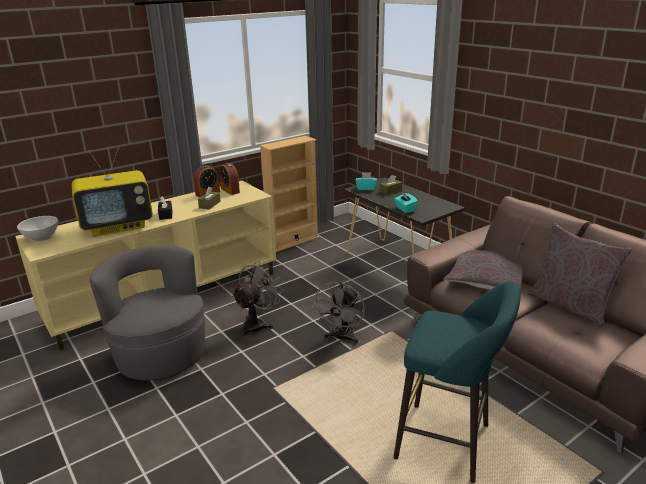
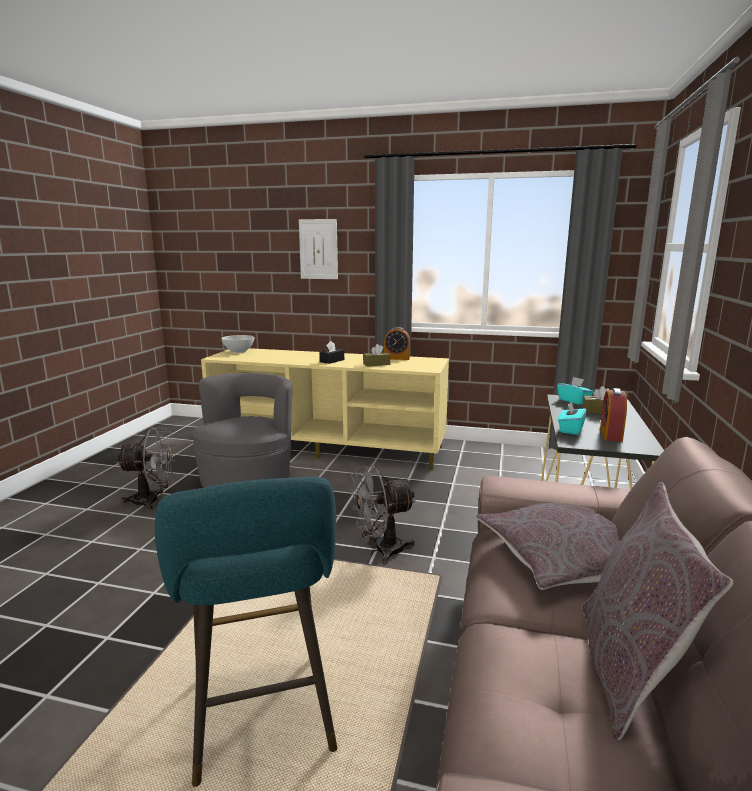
camera: 50 degrees right, 10 degrees down
(89, 103) = (318, 249): none -> picture
(118, 226) = (288, 358): television -> none
(230, 190) = (418, 361): alarm clock -> alarm clock (611, 434)
(257, 324) = (342, 498): grey fan -> grey fan (152, 501)
(293, 241) = (504, 454): beige bookcase -> none

